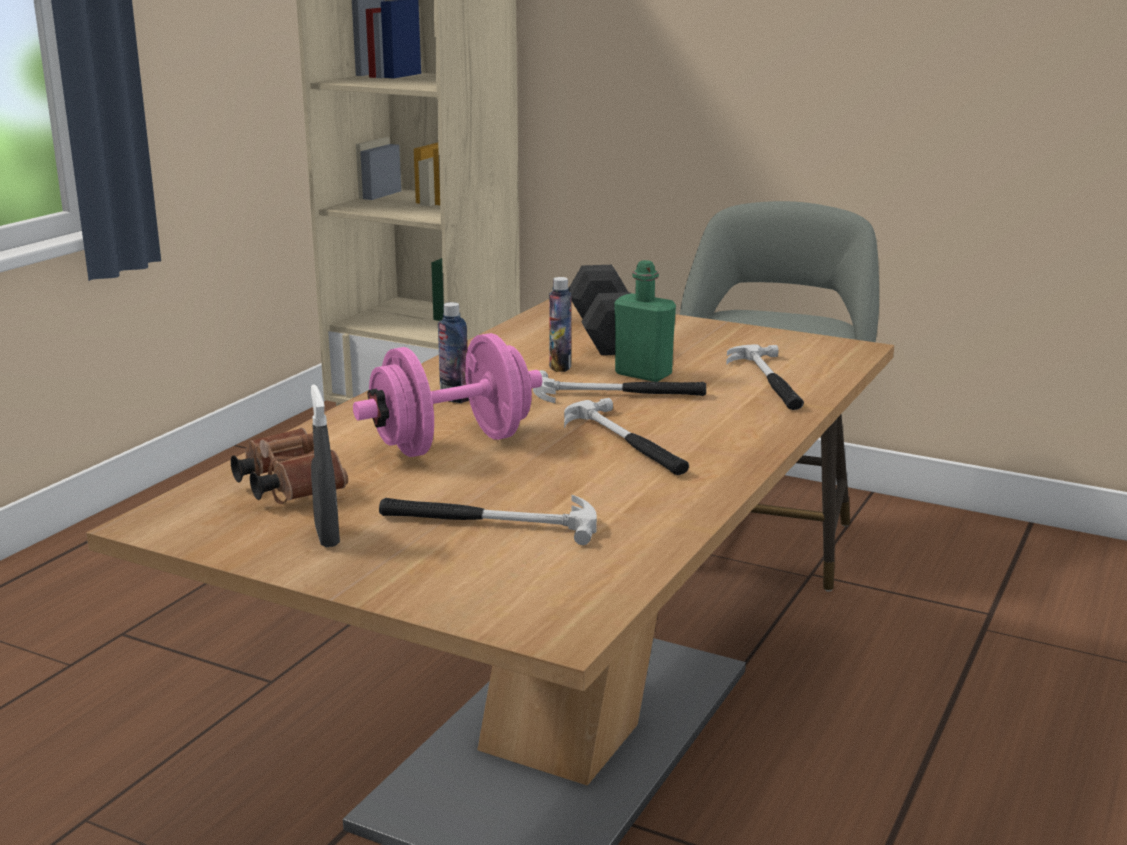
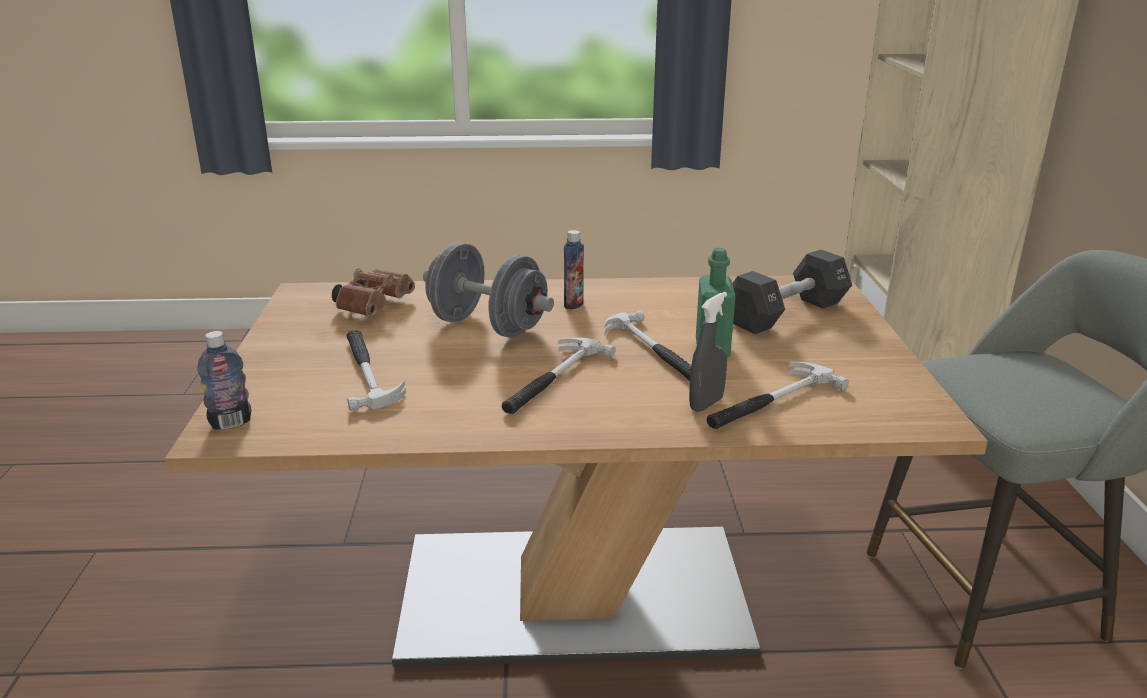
camera: 60 degrees right, 5 degrees up
(327, 536) = (312, 335): grey spray bottle -> grey spray bottle (706, 404)
(452, 444) = (488, 326): pink dumbbell -> grey dumbbell
(560, 366) = (684, 318): bottle -> bottle (231, 423)

